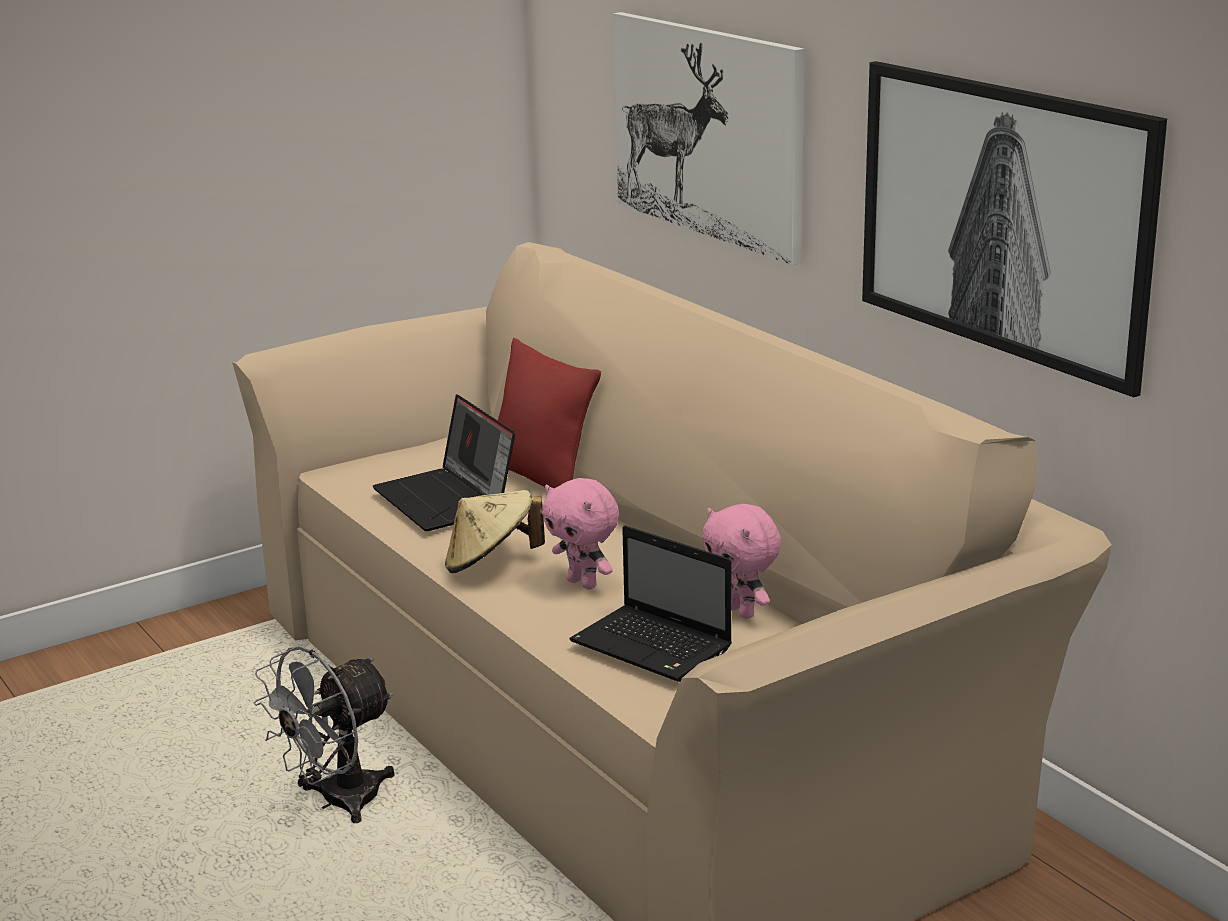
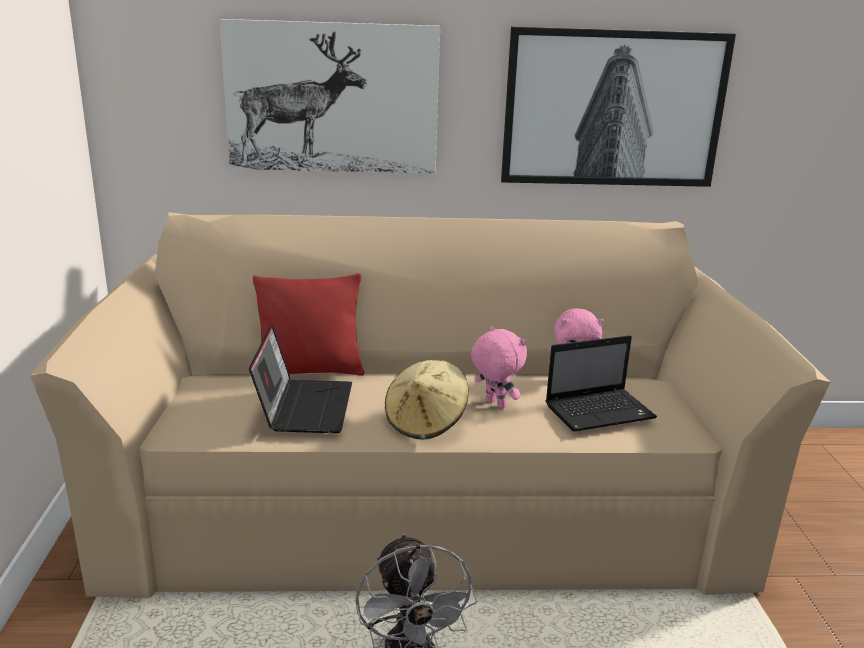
camera: 60 degrees left, 0 degrees up
(447, 500) = (304, 406): laptop -> laptop turned 90 degrees counterclockwise
(583, 583) = (494, 404): pink plush toy -> pink plush toy turned 120 degrees counterclockwise

